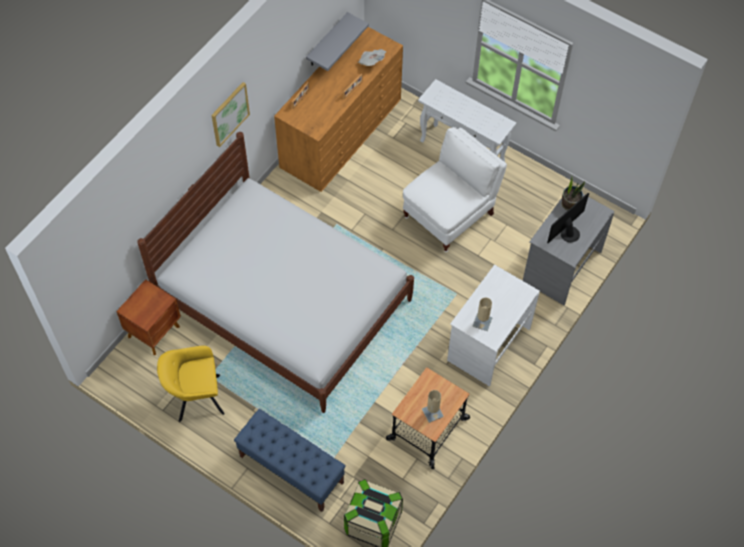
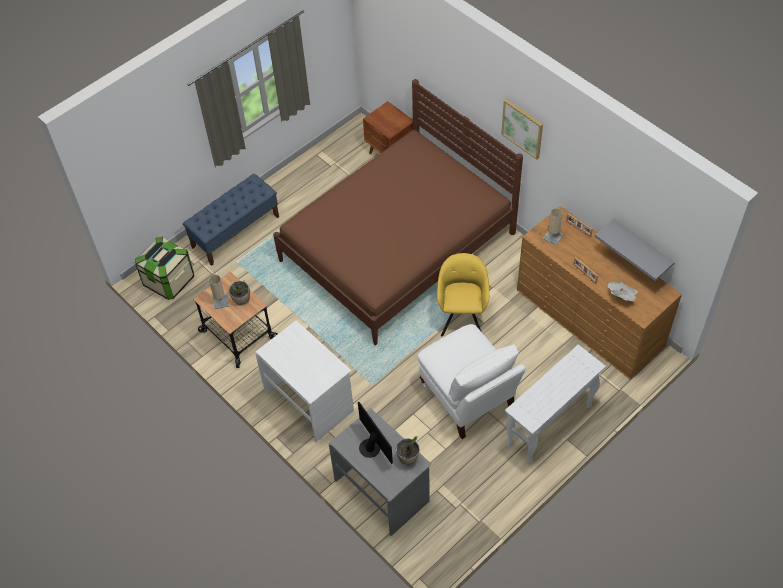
camera: 105 degrees right, 5 degrees down
(195, 397) = (321, 176): yellow armchair -> yellow armchair (462, 316)
(285, 302) = (397, 246): white bed -> brown bed
(425, 392) = (241, 299): none -> potted plant
(482, 322) = (289, 346): beige table lamp -> beige table lamp (553, 237)

